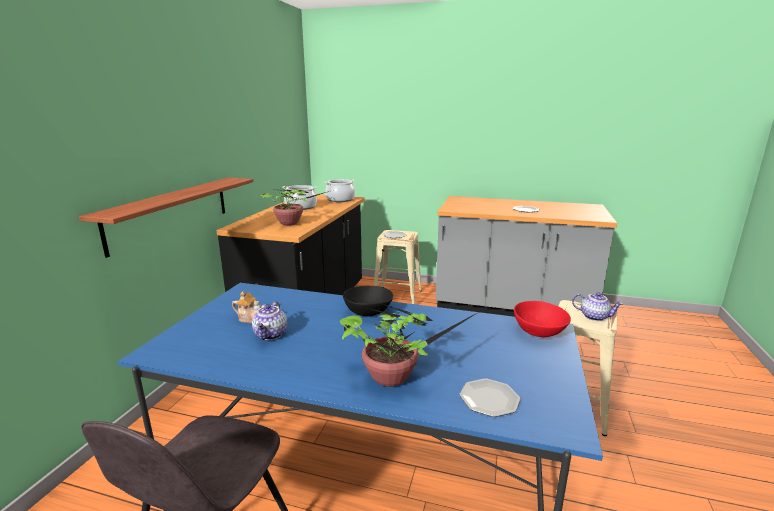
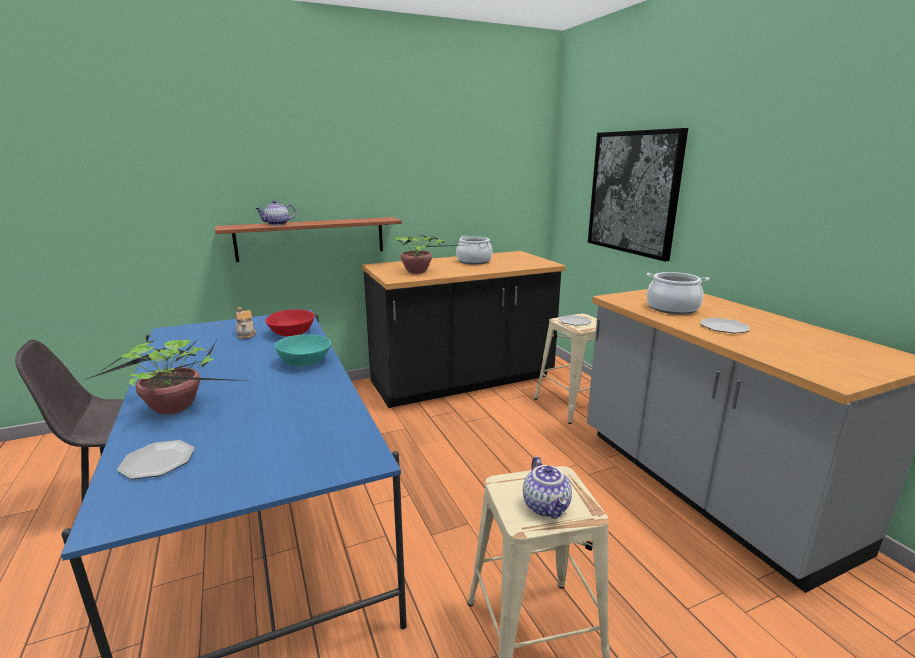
camera: 50 degrees right, 0 degrees up
(271, 335) = (223, 348): teapot -> teapot (277, 224)
(340, 199) = (531, 262): cooking pot -> cooking pot (672, 308)
(368, 311) = (305, 362): black bowl -> turquoise bowl
(400, 138) = (633, 193): none -> picture
(539, 331) = (349, 452): red bowl -> red bowl (292, 333)

